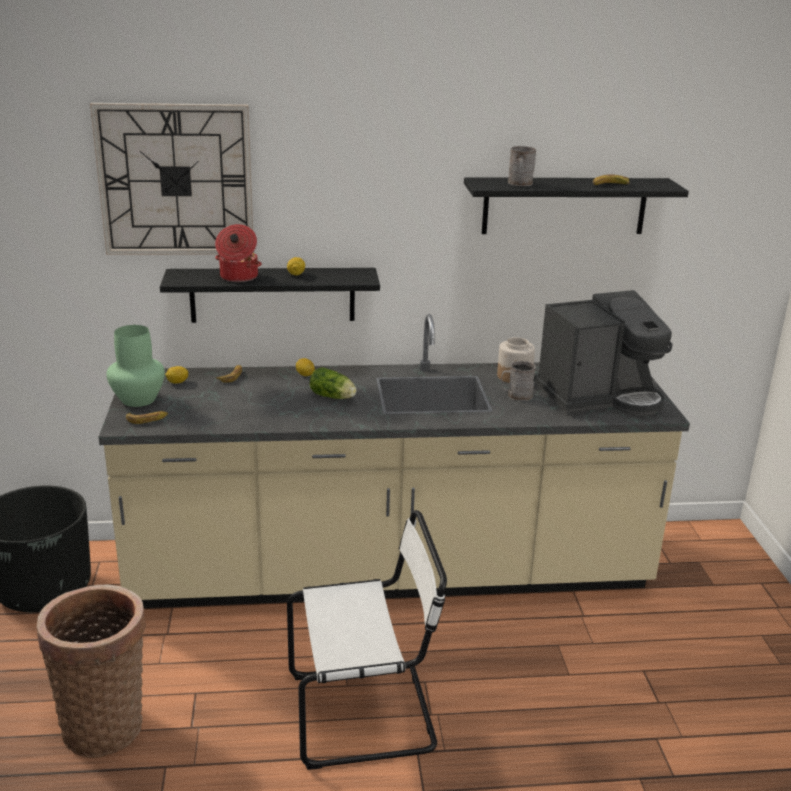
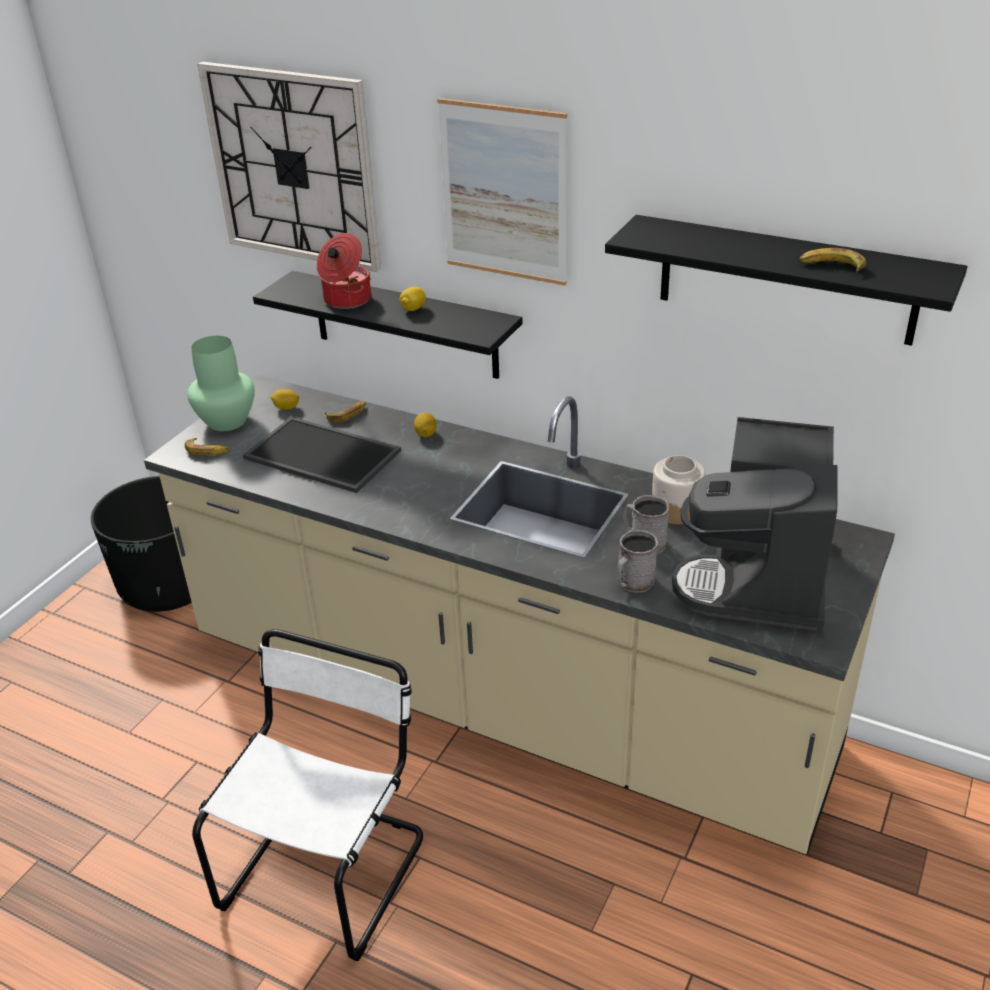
camera: 35 degrees right, 10 degrees up
(105, 723) = (99, 758): basket -> none
(245, 401) = (325, 454): none -> tray
(334, 397) = (421, 477): lettuce -> none
(364, 176) = (504, 193): none -> picture
(367, 713) = (329, 866): white chair -> white chair turned 90 degrees counterclockwise
(520, 184) = (692, 241): grey mug -> grey mug (632, 583)
(599, 396) = (760, 579): coffee machine -> coffee machine turned 90 degrees clockwise

